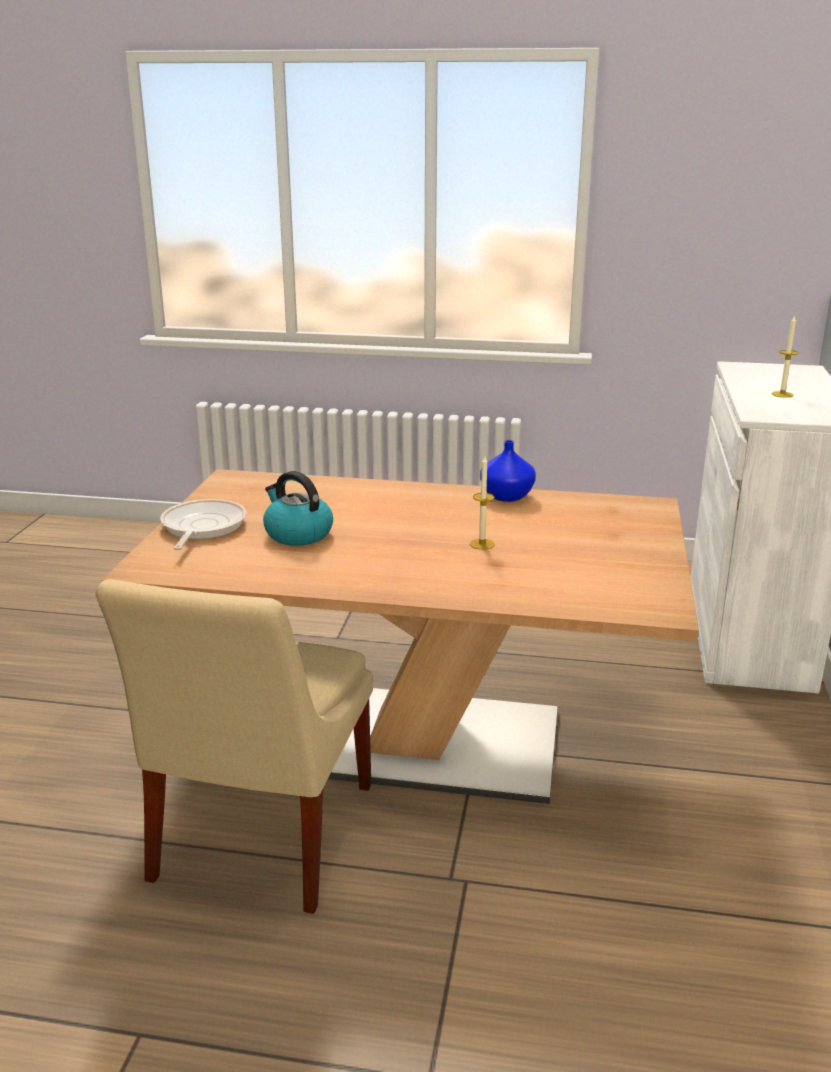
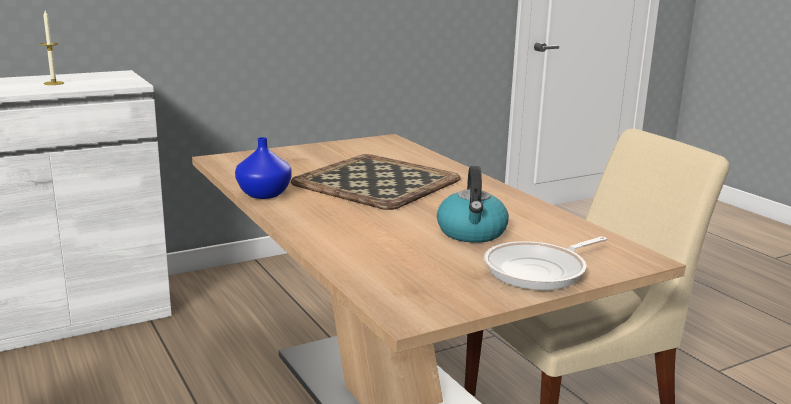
camera: 130 degrees left, 5 degrees down
(482, 544) = (375, 182): candle -> tray

